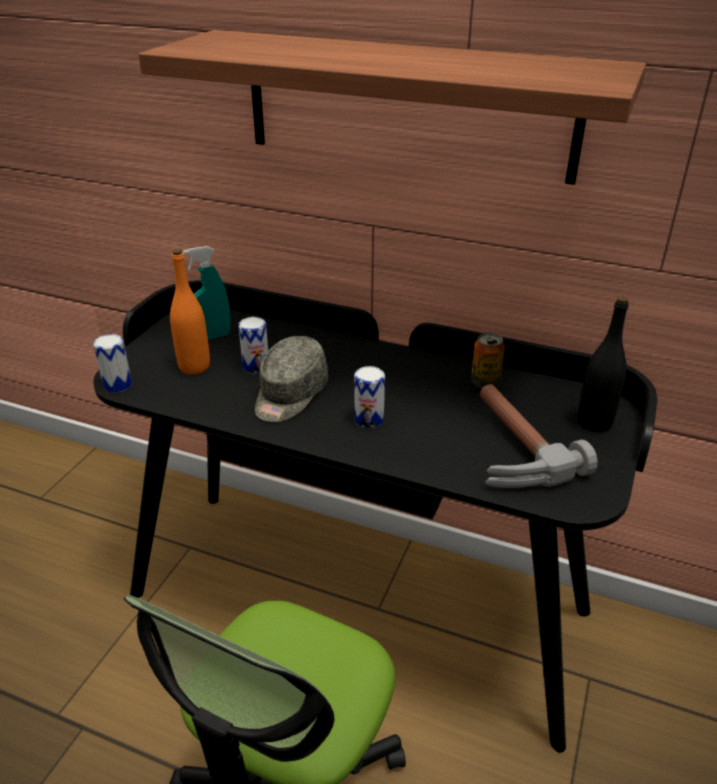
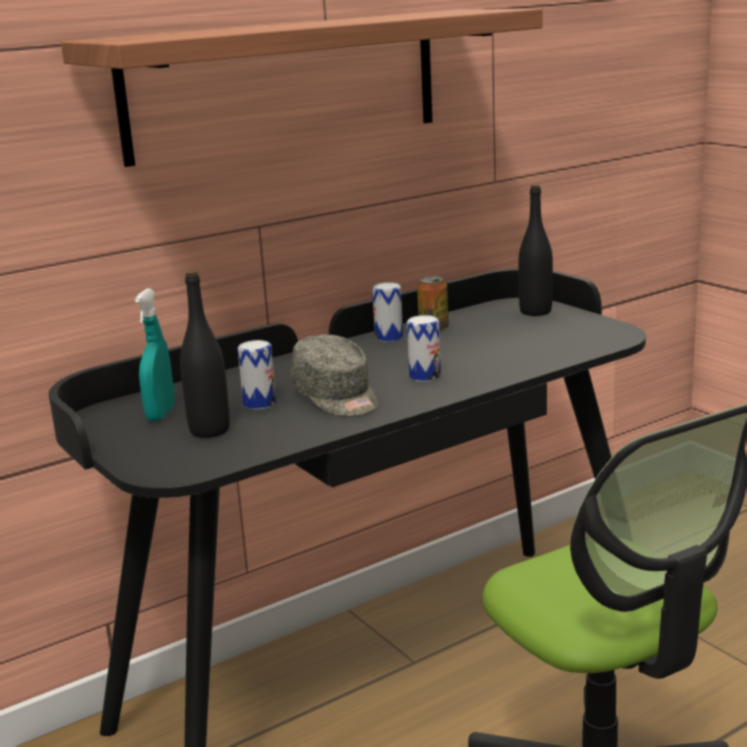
camera: 55 degrees left, 15 degrees down
(117, 385) = (177, 473): can -> can (389, 337)
(194, 367) = (209, 430): orange bottle -> black bottle
(506, 447) = (530, 341): hammer -> none

